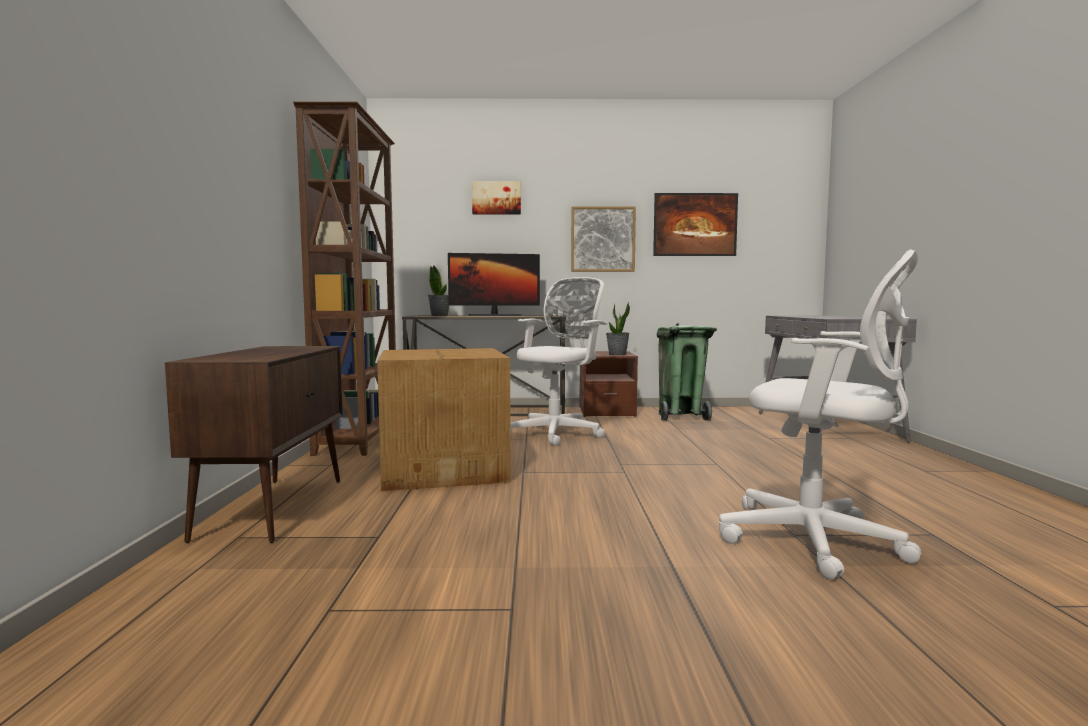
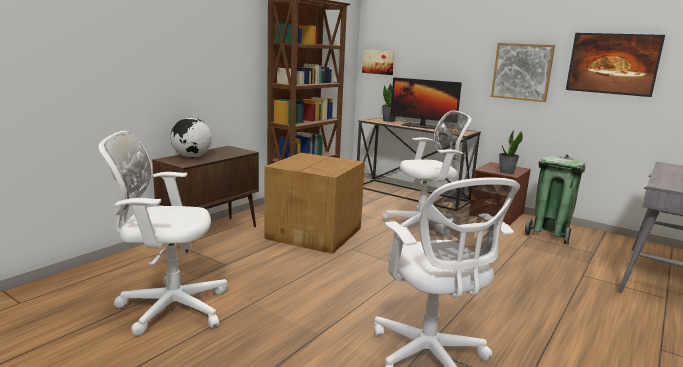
camera: 35 degrees right, 10 degrees up
(241, 355) = (191, 157): none -> globe
(383, 625) = (169, 307): none -> white office chair
(496, 198) = (441, 33): picture -> picture (378, 62)

